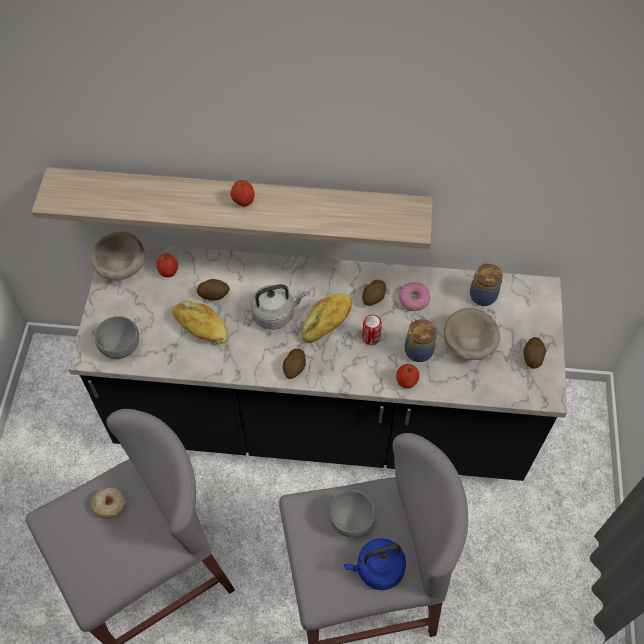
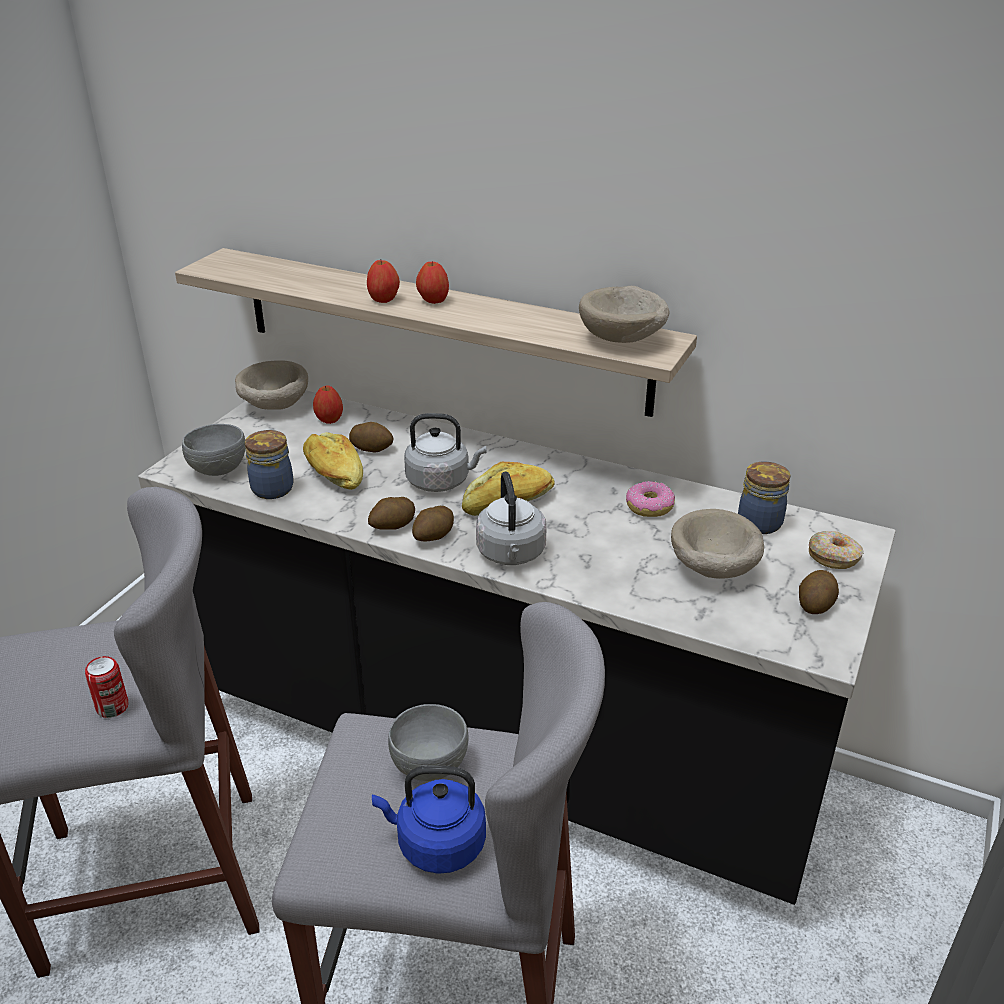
camera: 20 degrees right, 25 degrees down
(109, 505) = (94, 651): donut -> donut (834, 557)
(348, 369) = (511, 554): none -> grey kettle
(371, 338) = (563, 530): can -> can (112, 707)
(373, 298) = (590, 493): potato -> potato (392, 526)
(389, 216) = (623, 340): none -> beige bowl
(406, 382) = (593, 587): apple -> apple (383, 299)
(417, 349) = (629, 557): jar -> jar (272, 488)

